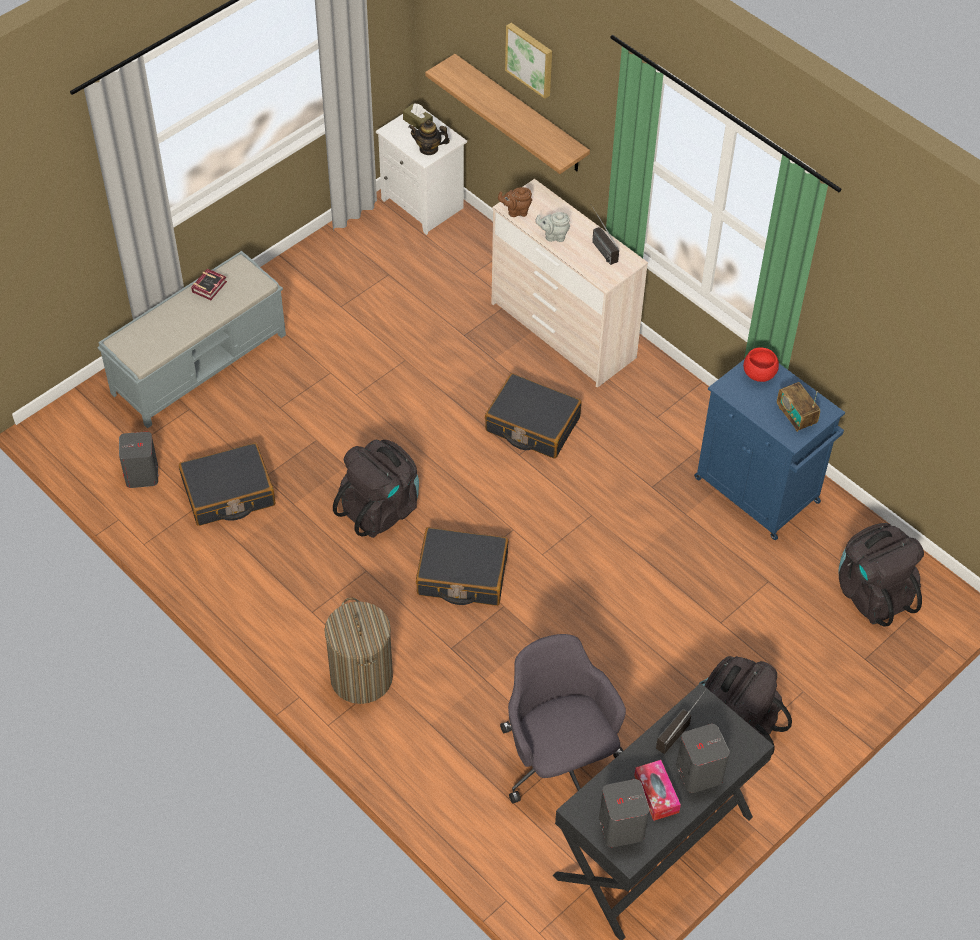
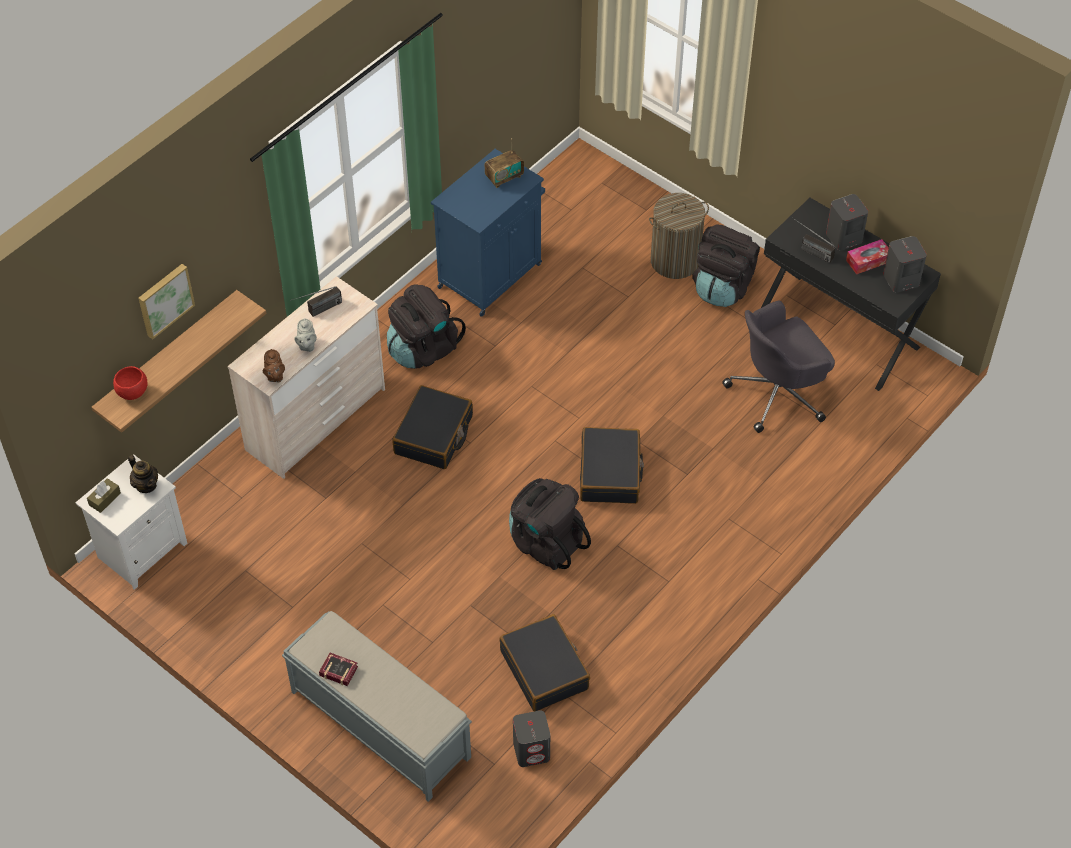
camera: 95 degrees left, 0 degrees up
(361, 677) = (729, 535): laundry basket -> laundry basket (675, 261)
(429, 148) = (146, 485): teapot -> teapot turned 45 degrees counterclockwise
(759, 374) = (461, 200): red bowl -> red bowl (132, 392)
(872, 593) = (583, 204): black backpack -> black backpack (423, 349)

